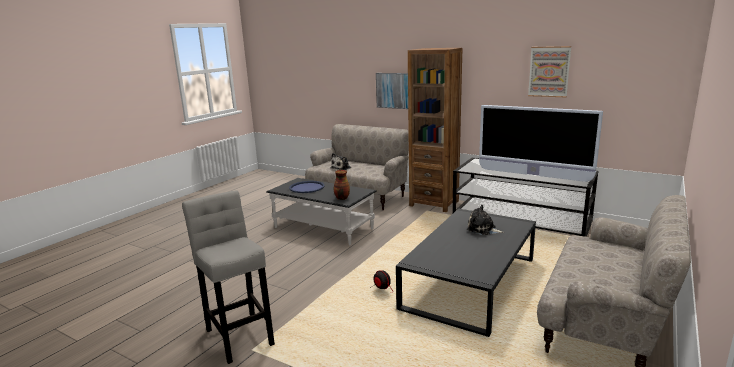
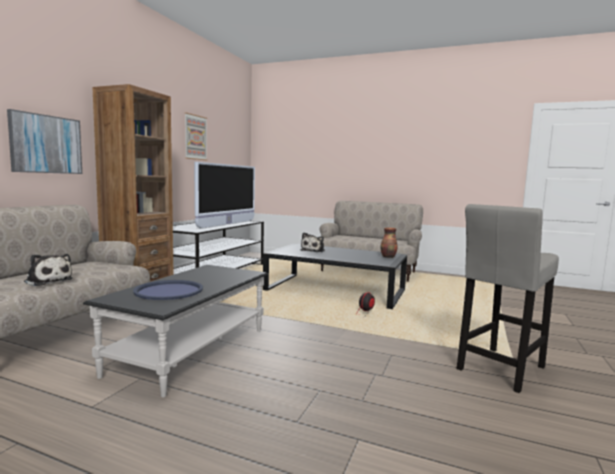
camera: 100 degrees left, 10 degrees down
(341, 198) = (237, 274): vase -> vase (388, 257)

